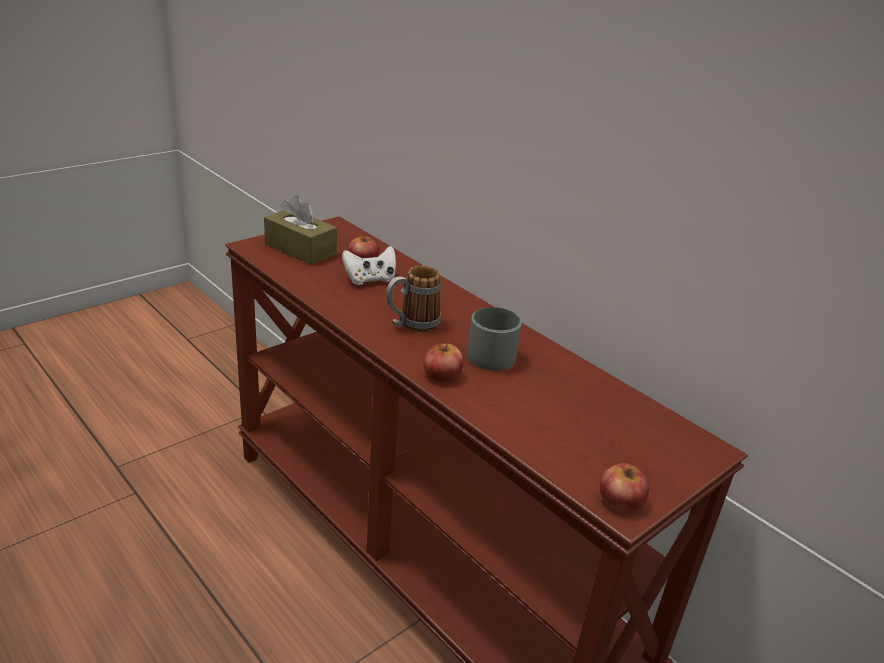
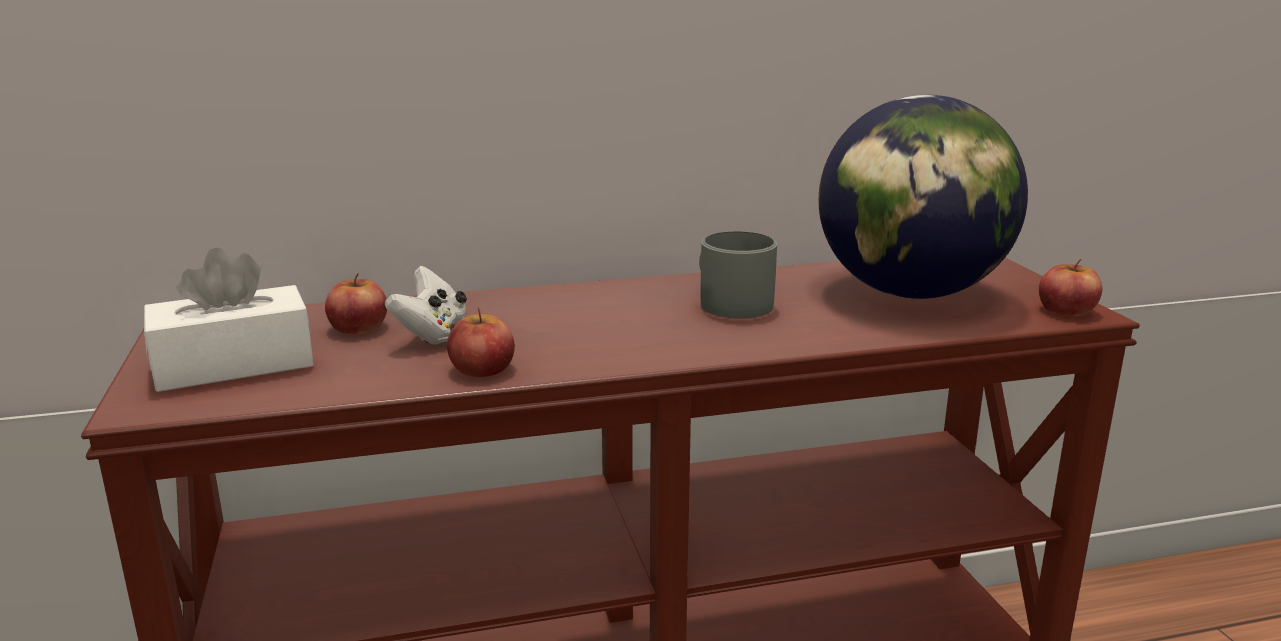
camera: 60 degrees left, 10 degrees down
(300, 249) = (234, 365): brown tissue box -> white tissue box
(412, 324) = (608, 332): mug -> none
(442, 374) = (762, 340): apple -> apple (482, 368)
(583, 421) = (910, 293): none -> globe

